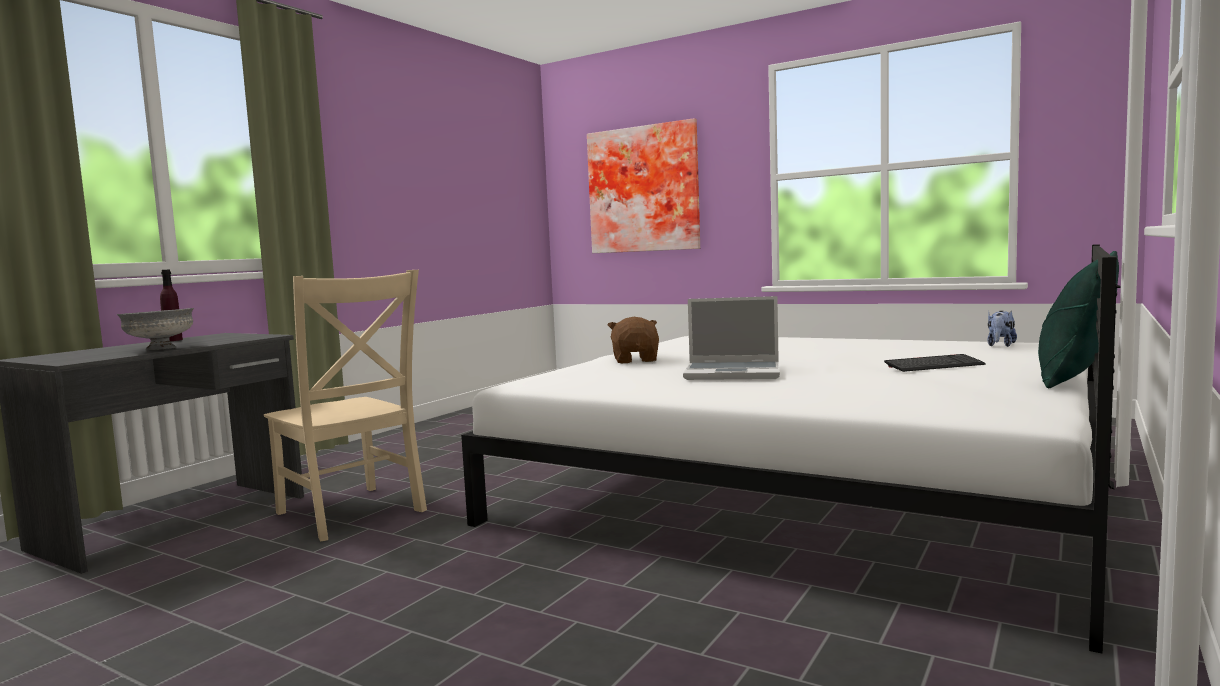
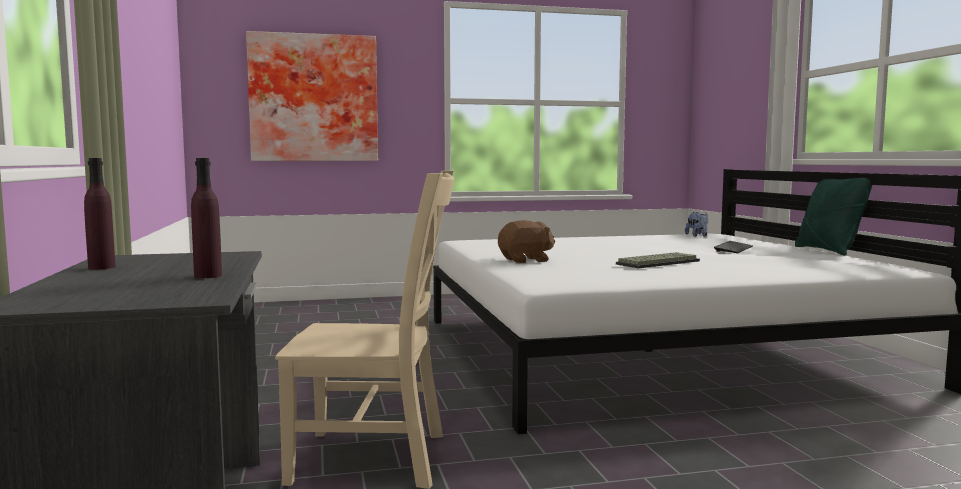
camera: 45 degrees left, 0 degrees up
(160, 349) = (208, 276): grey bowl -> purple bottle
(636, 360) = (526, 260): brown plush toy -> brown plush toy turned 120 degrees clockwise
(734, 373) = (657, 262): laptop -> keyboard

